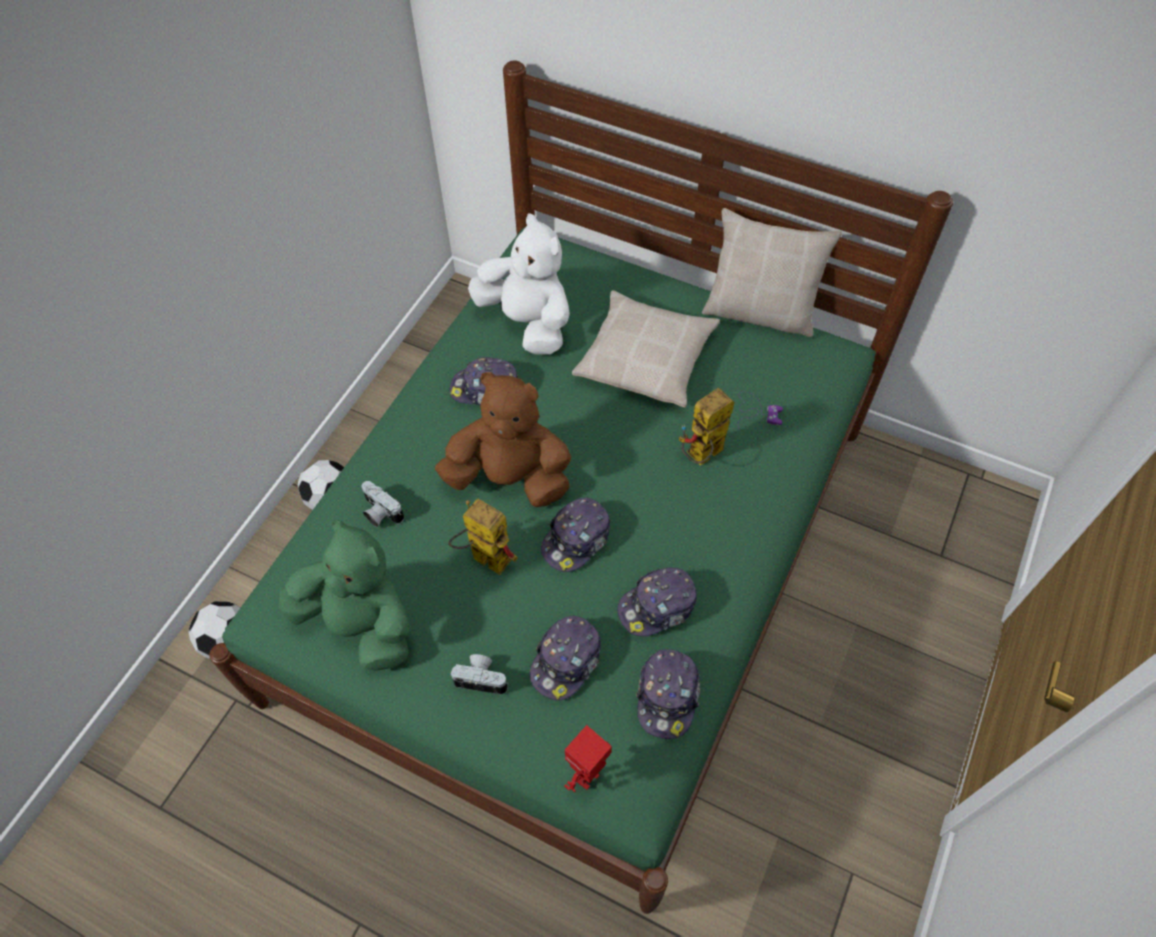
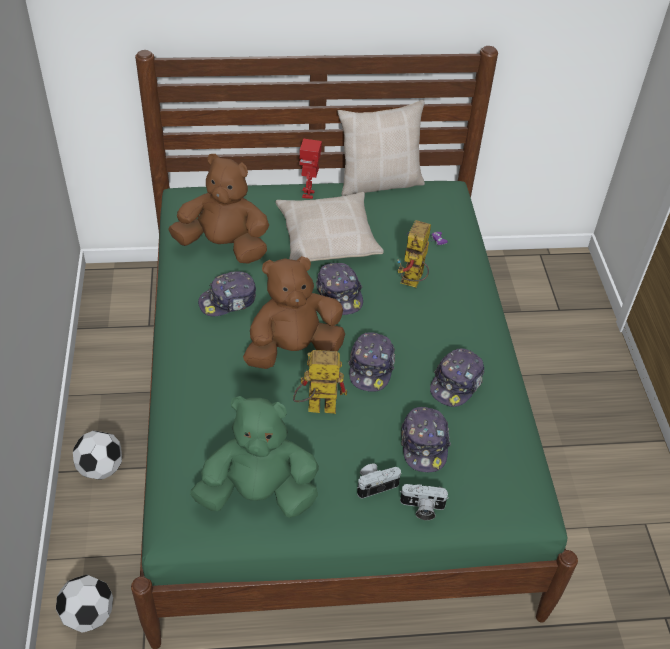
camera: 35 degrees left, 10 degrees down
(380, 513) = (214, 414): camera -> camera (422, 508)
(527, 322) = (224, 246): white plush toy -> brown plush toy
(587, 778) = (493, 508): toy robot -> toy robot (309, 194)
(667, 696) = (504, 433): cap -> cap (339, 294)

